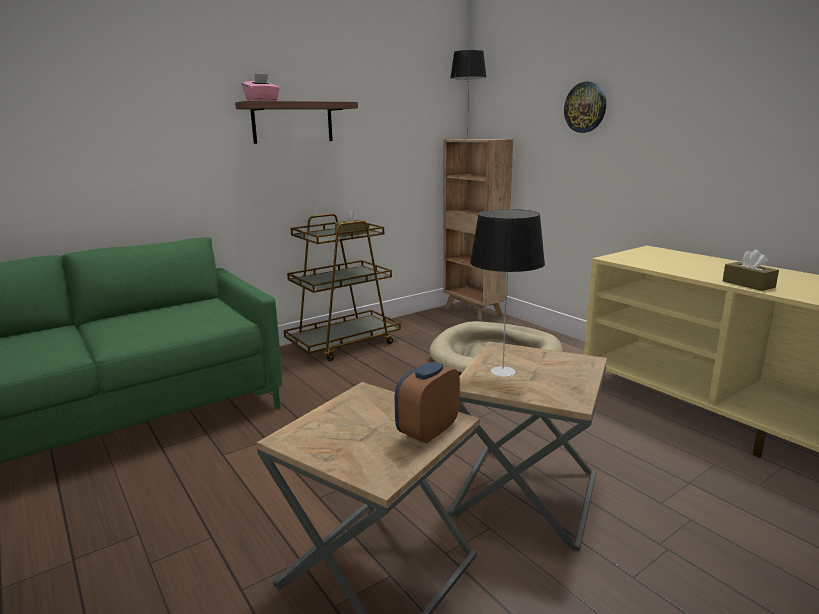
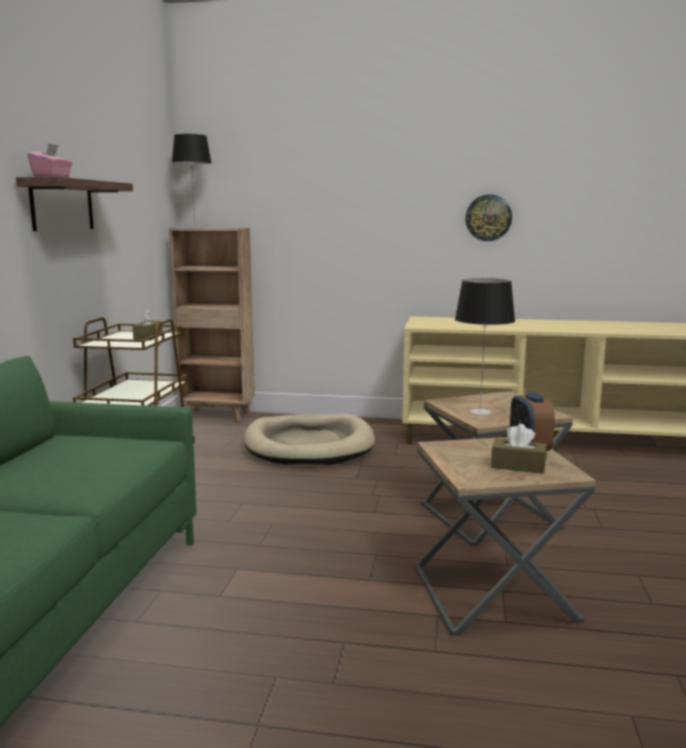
camera: 45 degrees left, 5 degrees down
(585, 107) = (332, 198): wall clock -> wall clock (488, 218)
(748, 284) = (529, 329): brown tissue box -> brown tissue box (518, 466)

